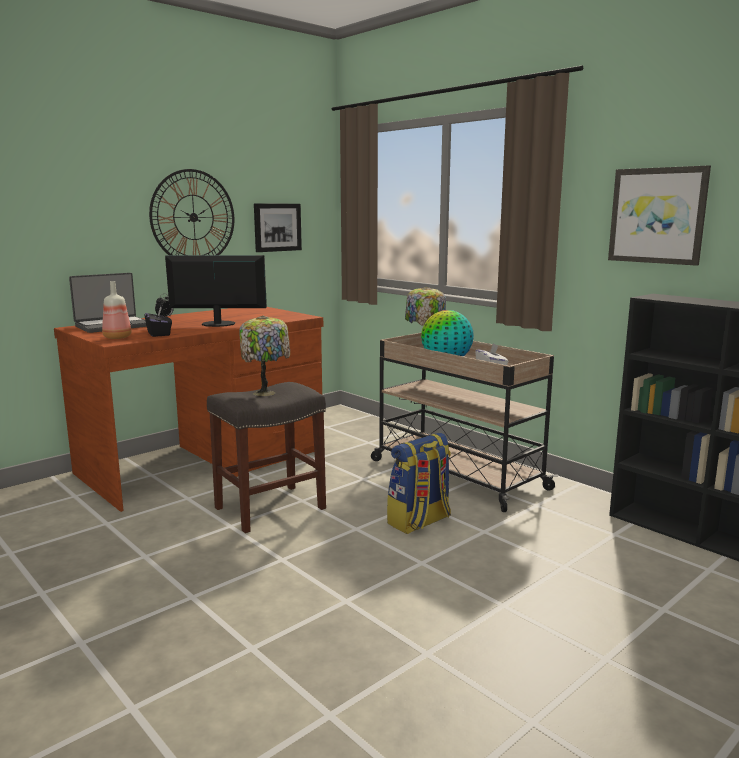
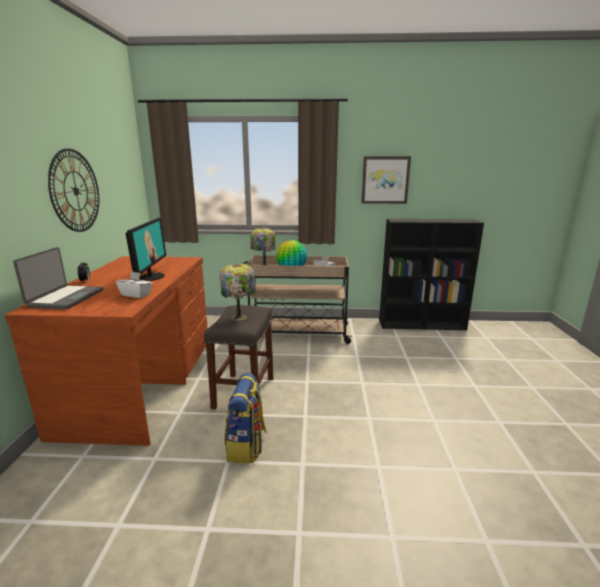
camera: 45 degrees left, 5 degrees up
(117, 337) = (112, 306): bottle -> none
(159, 334) = (136, 295): black tissue box -> white tissue box
(218, 324) = (151, 277): monitor -> monitor turned 135 degrees clockwise
(277, 227) = (119, 194): picture -> none
(419, 522) = (326, 364): backpack -> backpack (247, 446)

